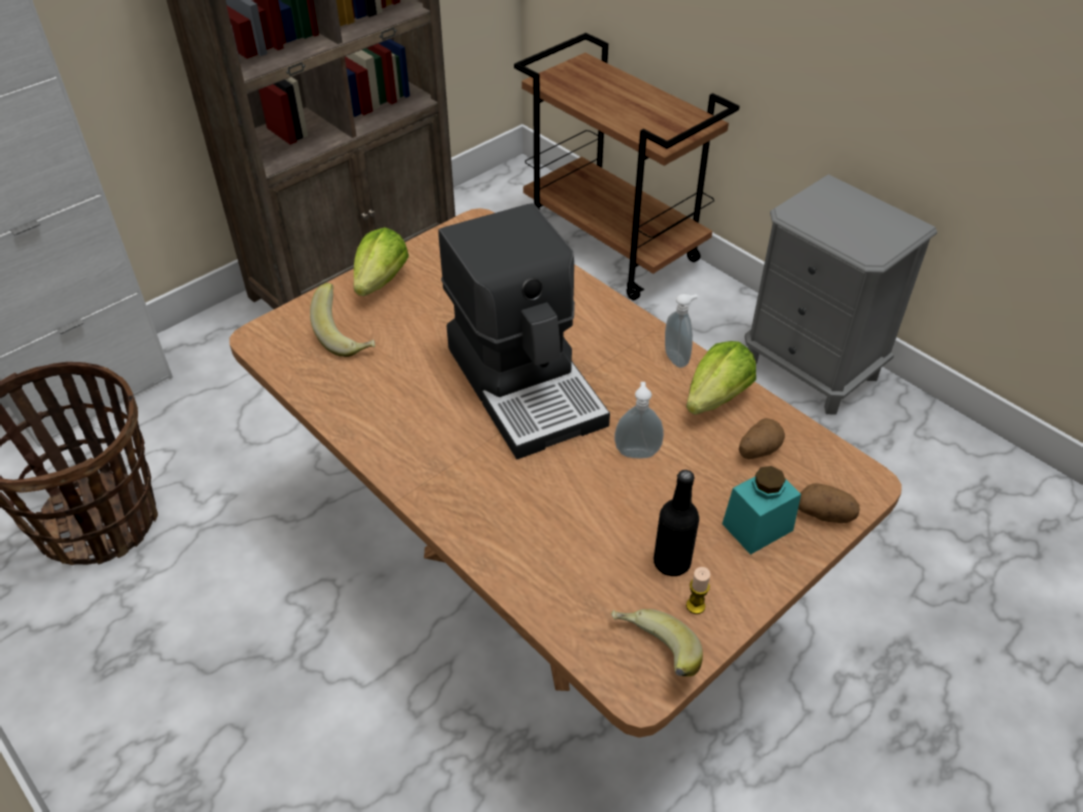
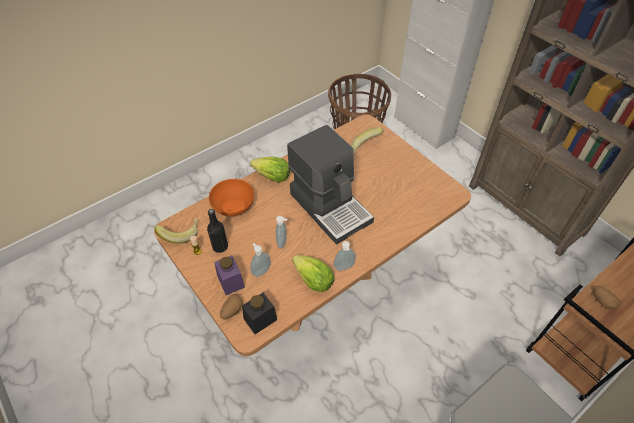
camera: 95 degrees right, 5 degrees up
(381, 281) = (404, 157): lettuce -> lettuce (272, 177)
(527, 383) = (331, 206): coffee machine -> coffee machine turned 105 degrees counterclockwise
(545, 556) = (233, 206): none -> orange bowl
(717, 480) = (261, 271): none -> soap dispenser
(757, 527) = (231, 281): turquoise jar -> purple jar
(758, 450) = (276, 291): potato -> potato (602, 301)
(826, 467) = (260, 319): none -> black jar

